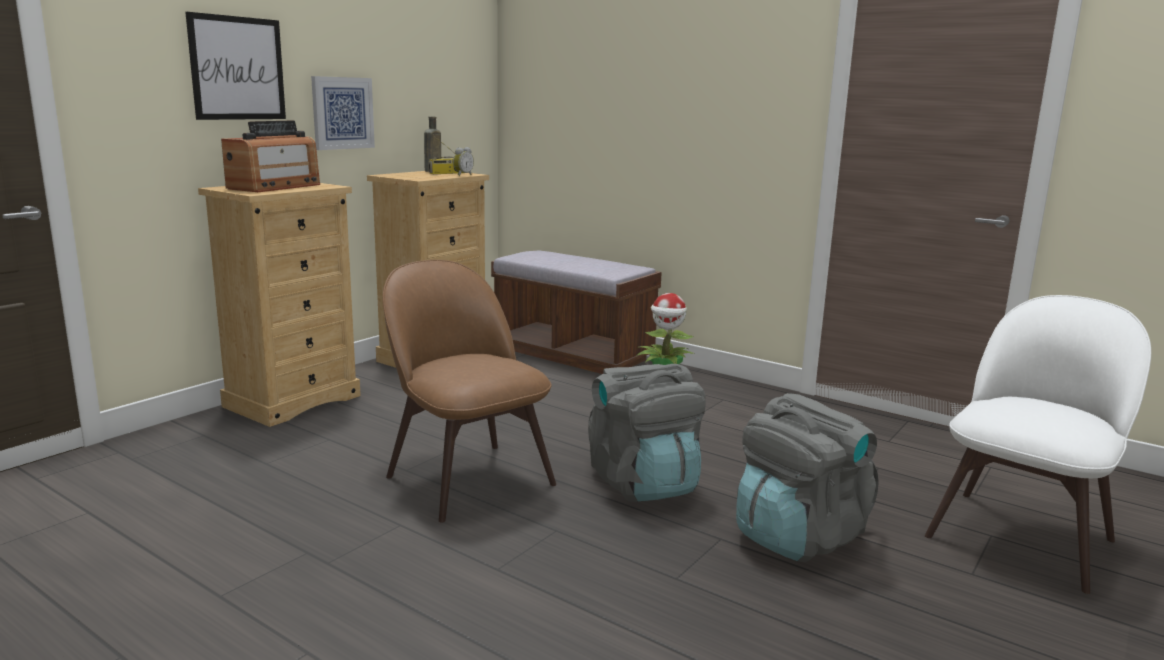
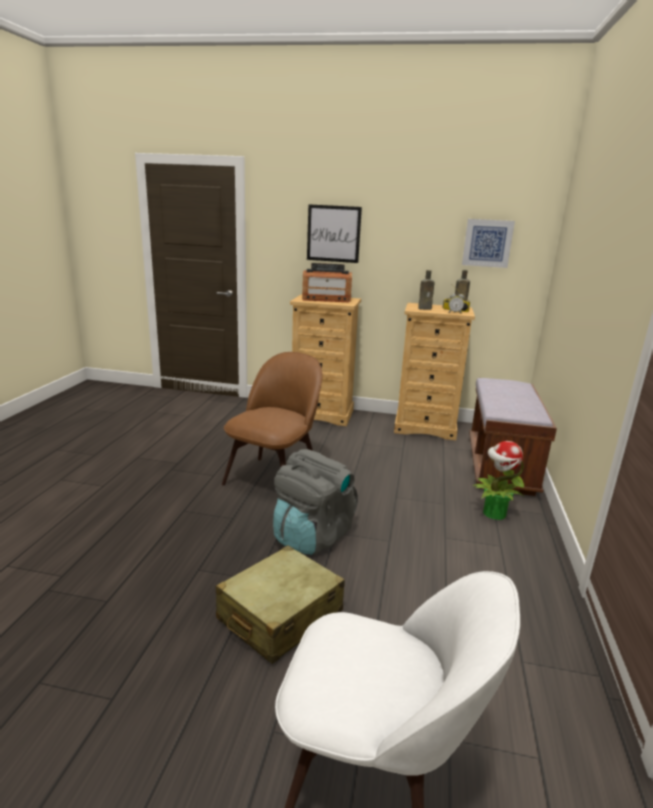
camera: 65 degrees right, 5 degrees up
(342, 113) = (399, 262): picture -> picture (487, 243)
(420, 176) = (425, 308): none -> brown bottle
(797, 536) = (280, 615): grey backpack -> beige suitcase

